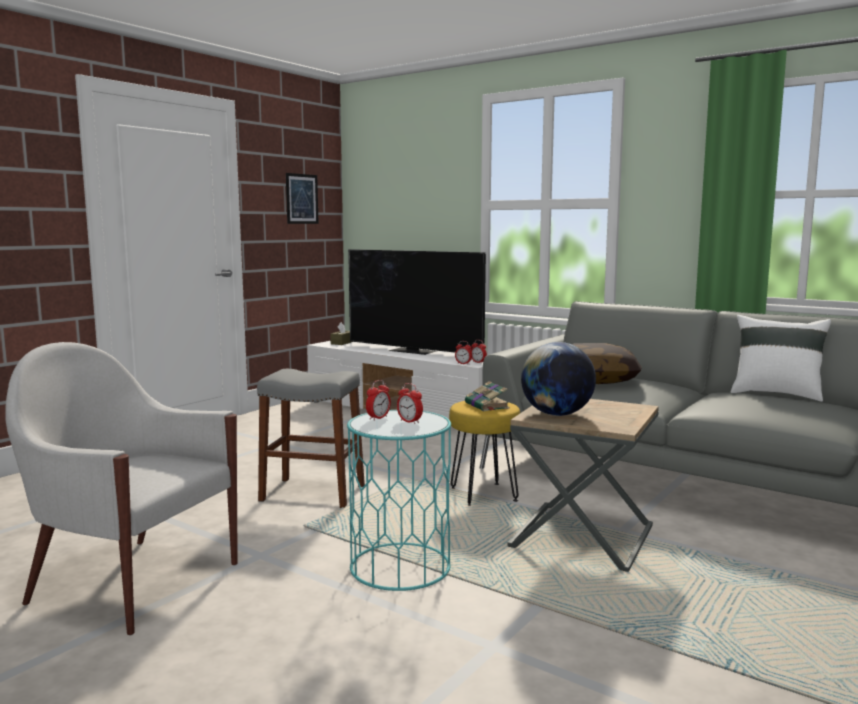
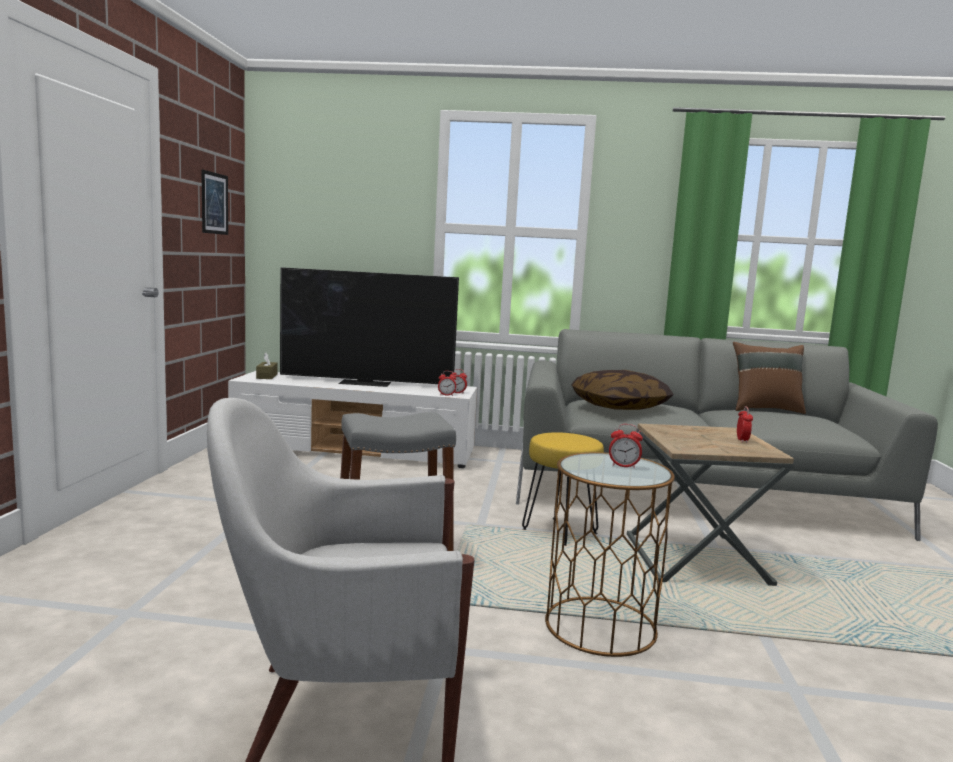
camera: 30 degrees left, 0 degrees up
(378, 418) = (585, 465): alarm clock -> alarm clock (742, 440)
(400, 566) = (601, 626): turquoise side table -> brown side table
(487, 406) = (571, 439): book -> none
(557, 414) = (695, 443): globe -> none
(776, 394) = (764, 409): white pillow -> brown pillow

